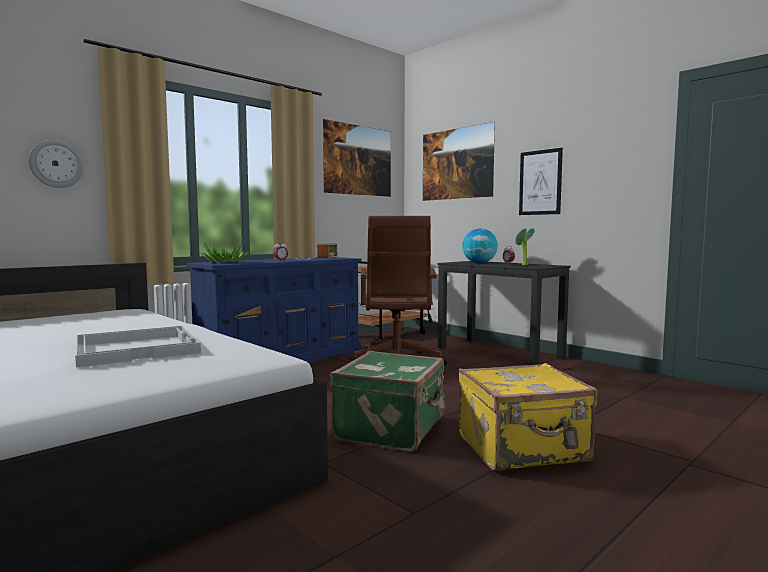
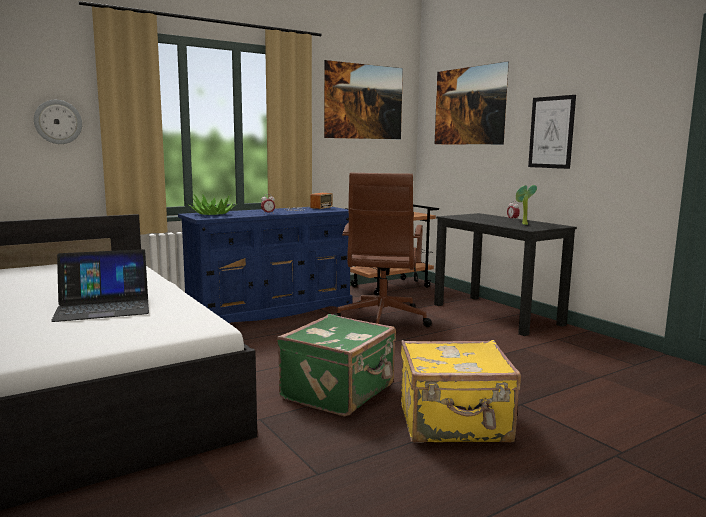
camera: 10 degrees right, 5 degrees up
(137, 348) = (103, 307): white tray -> laptop
(479, 263) = (480, 218): globe -> none

